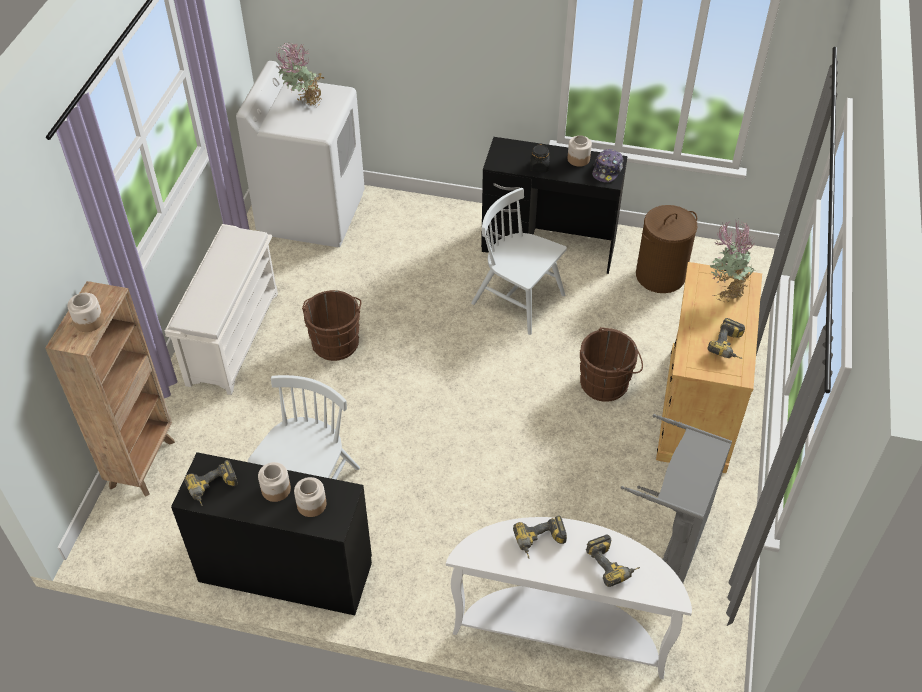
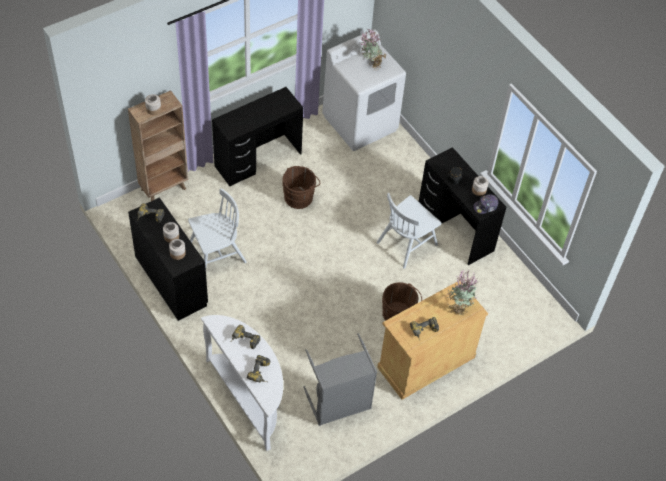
camera: 40 degrees right, 5 degrees up
(233, 337) = (258, 159): white shoe rack -> black desk
(518, 300) = (407, 243): white chair -> white chair turned 120 degrees counterclockwise
(660, 275) = (493, 287): brown laundry basket -> none

